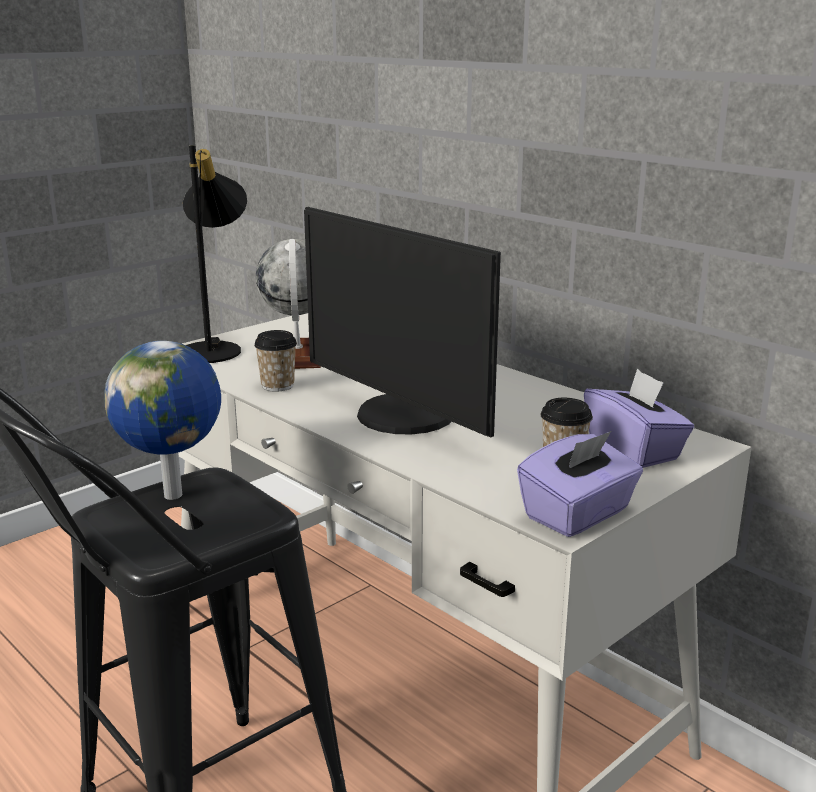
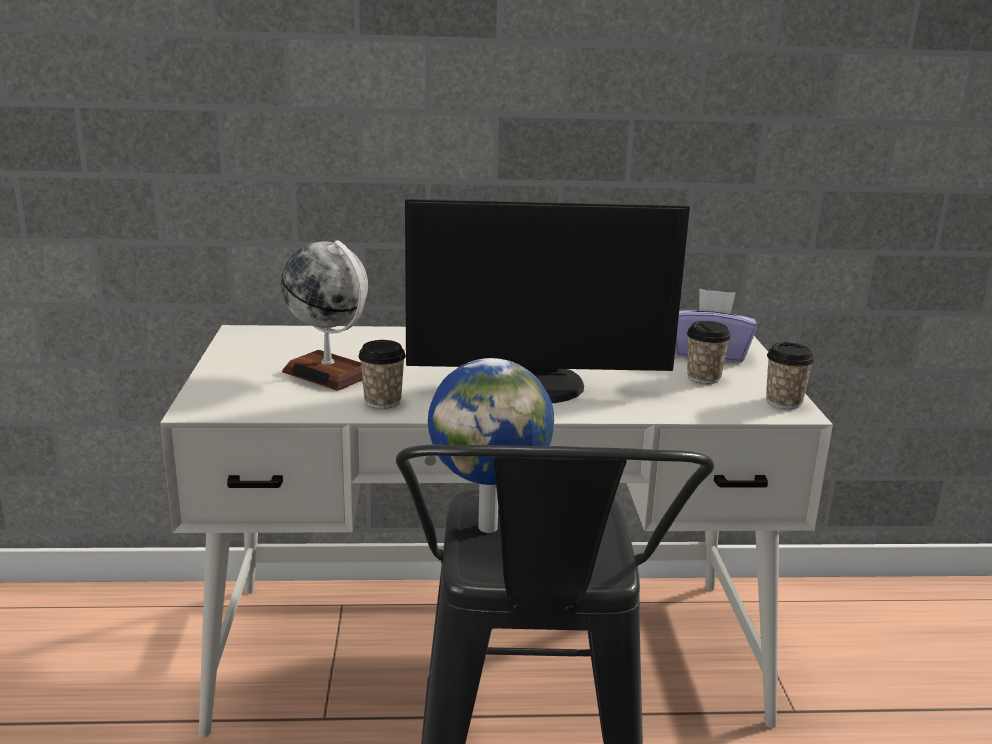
camera: 50 degrees left, 0 degrees up
(215, 348) = (228, 392): black table lamp -> none
(578, 514) = (783, 402): purple tissue box -> cup

